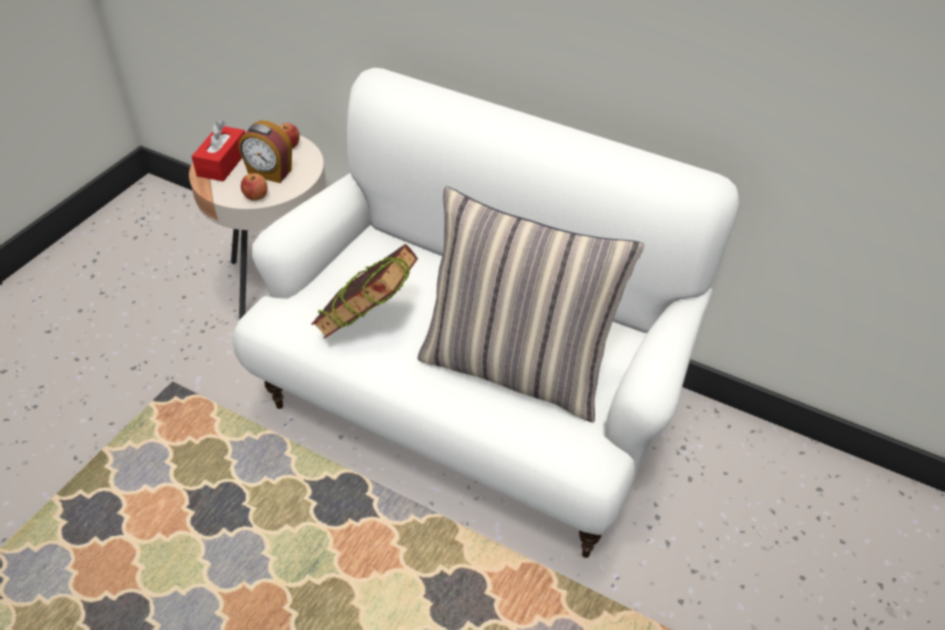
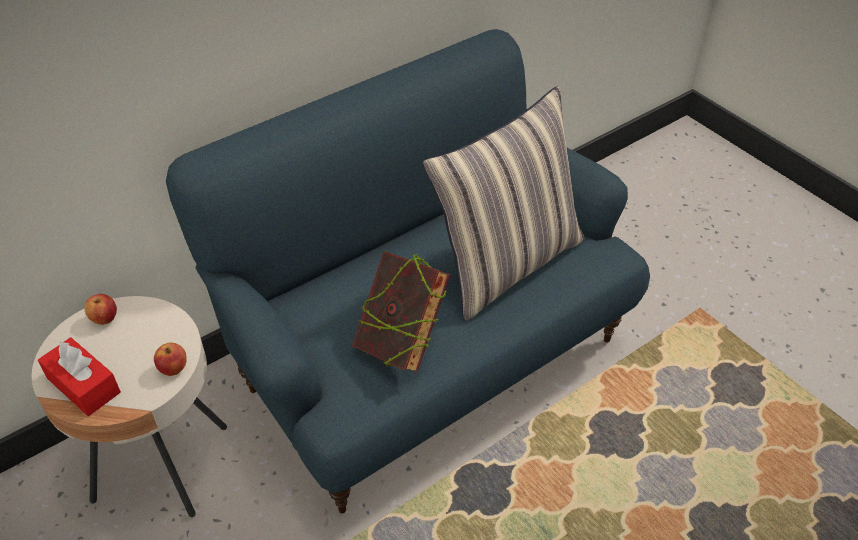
camera: 65 degrees left, 0 degrees up
(269, 173) = (140, 347): alarm clock -> none
(470, 408) = (428, 359): white sofa -> blue sofa

